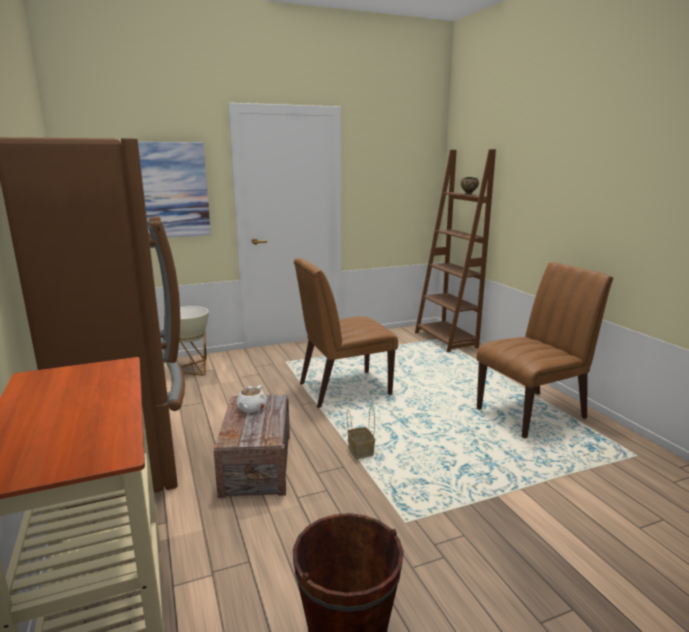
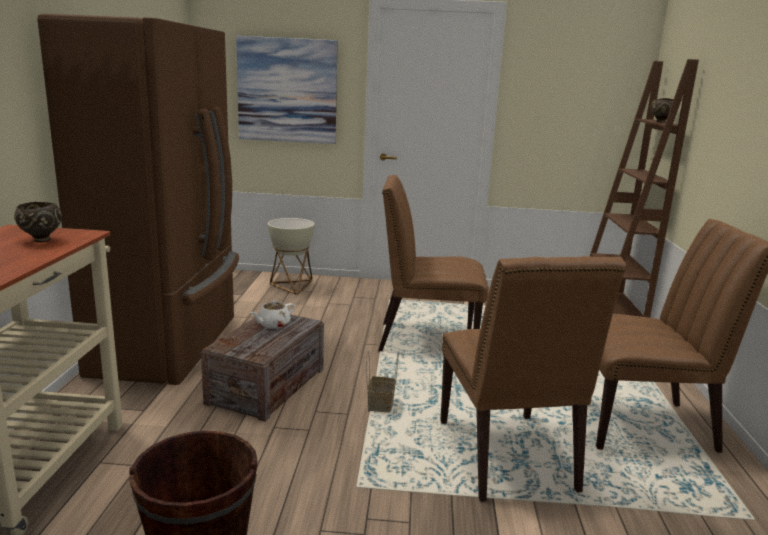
camera: 25 degrees right, 0 degrees up
(88, 382) = (40, 240): none -> brown bowl
(475, 461) = (505, 454): none -> brown chair

